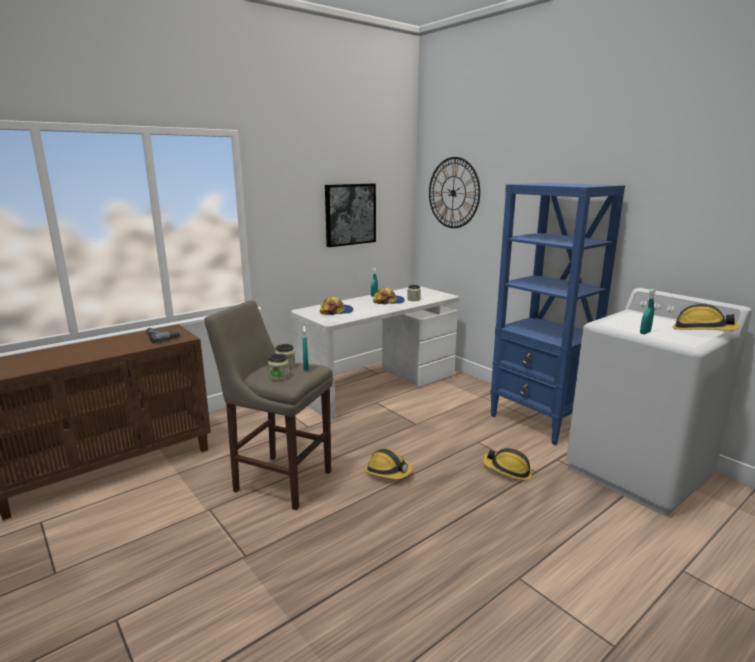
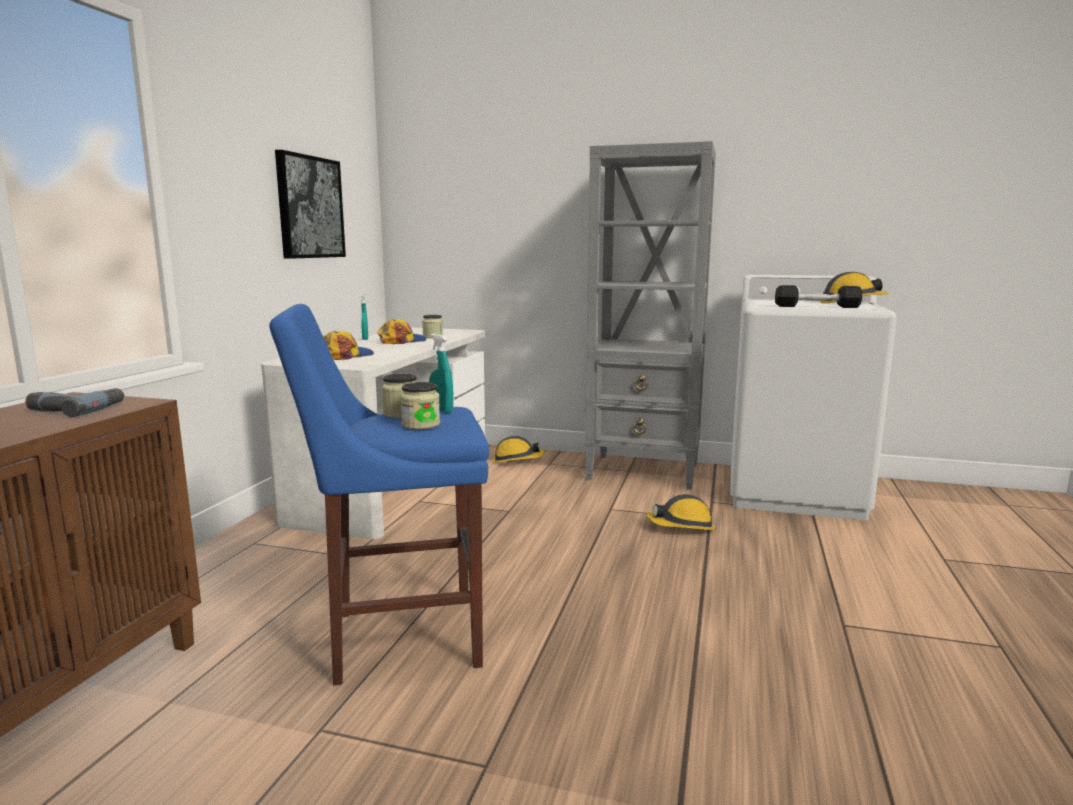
camera: 35 degrees left, 5 degrees down
(279, 479) = (397, 638): beige stool -> blue stool
(388, 472) = (550, 573): hard hat -> hard hat (517, 460)
(453, 193) = (453, 183): wall clock -> none
(539, 421) = (644, 472): blue bookcase -> grey bookcase
(645, 333) = (817, 306): turquoise spray bottle -> black dumbbell

